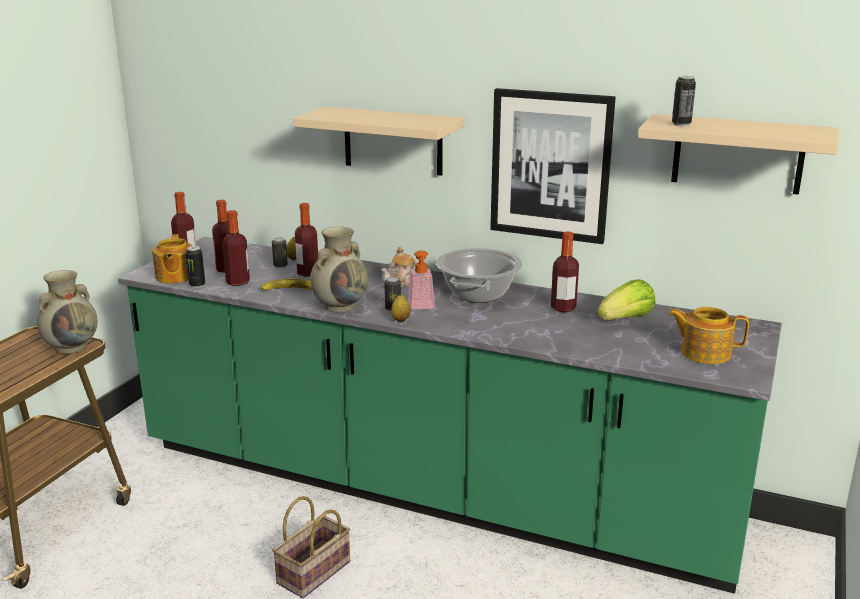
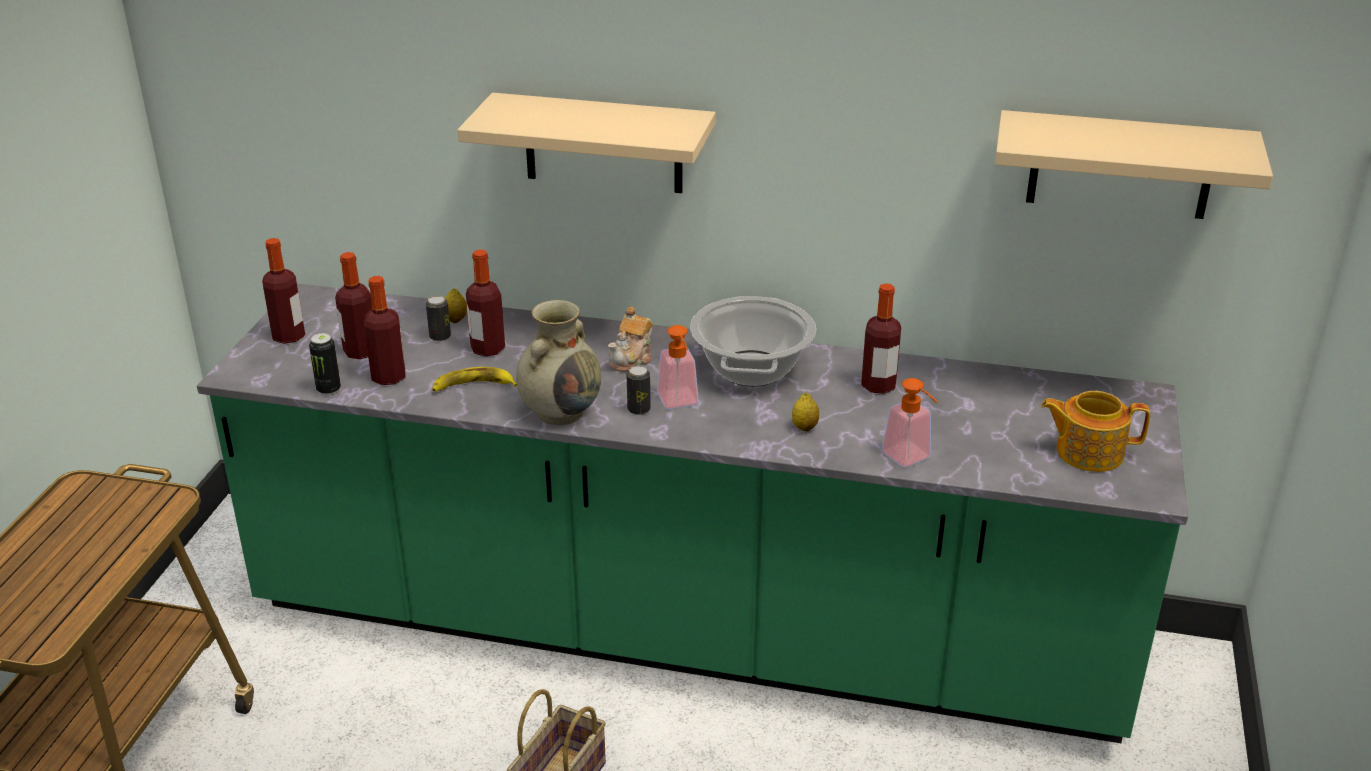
camera: 10 degrees left, 10 degrees up
(72, 346) = (152, 506): beige vase -> none
(175, 276) = (286, 374): teapot -> none
(400, 320) = (658, 432): lemon -> lemon (804, 427)
(550, 165) = (849, 179): picture -> none
(572, 347) = (911, 459): none -> soap dispenser
(626, 319) = (969, 400): lettuce -> none
(681, 124) = (1051, 139): can -> none

